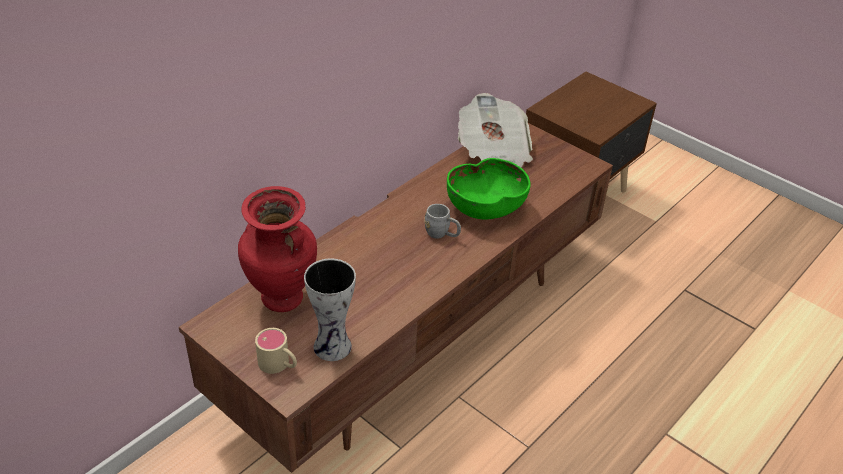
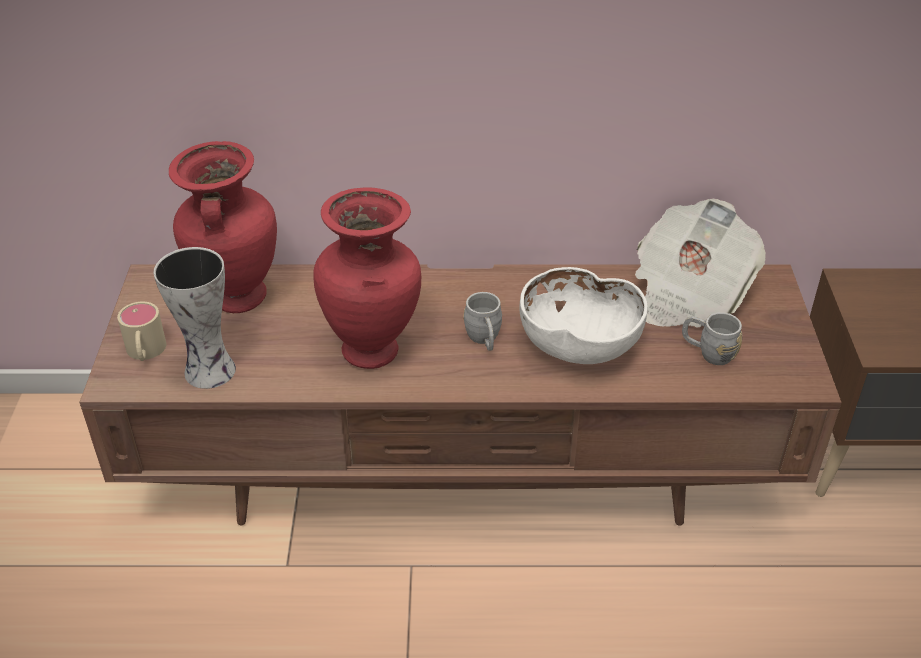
camera: 50 degrees right, 0 degrees up
(399, 276) = (373, 351): none -> red vase
(485, 209) = (578, 346): green bowl -> white bowl
(539, 176) = (708, 352): none -> grey mug

